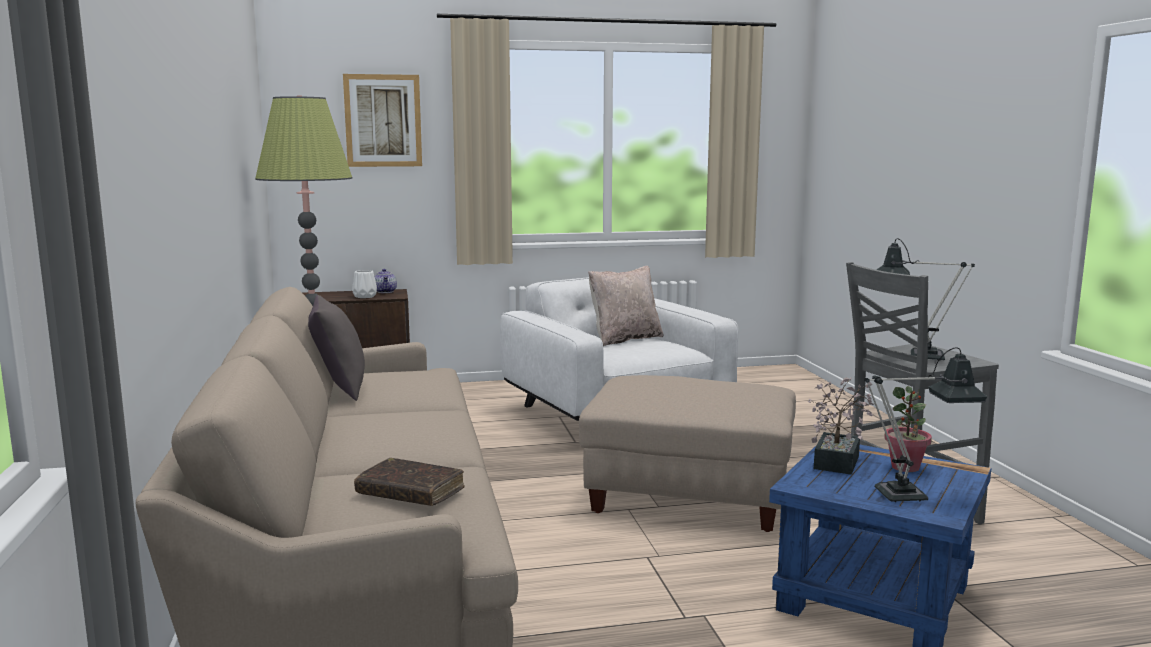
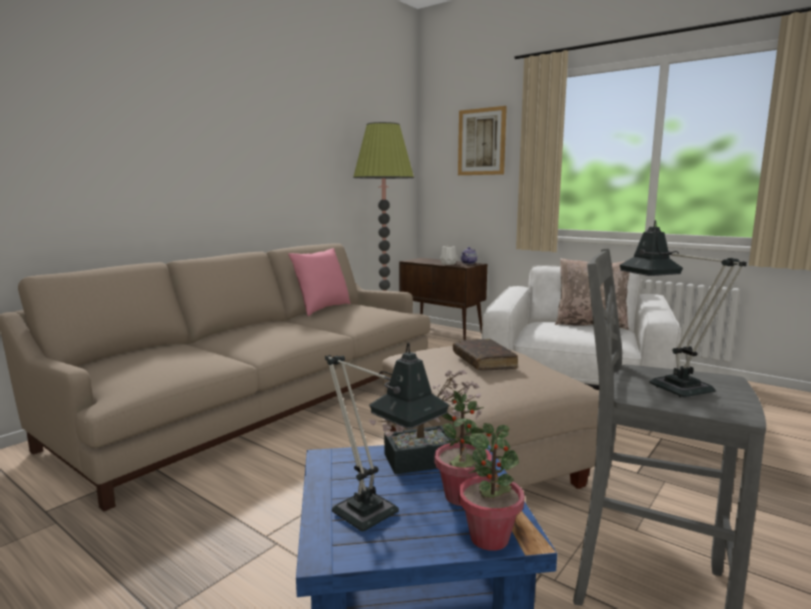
camera: 50 degrees right, 0 degrees up
(339, 389) = (322, 309): grey pillow -> pink pillow
(410, 493) = (163, 362): brown book -> brown book (484, 362)
(962, 475) = (489, 538): none -> potted plant

